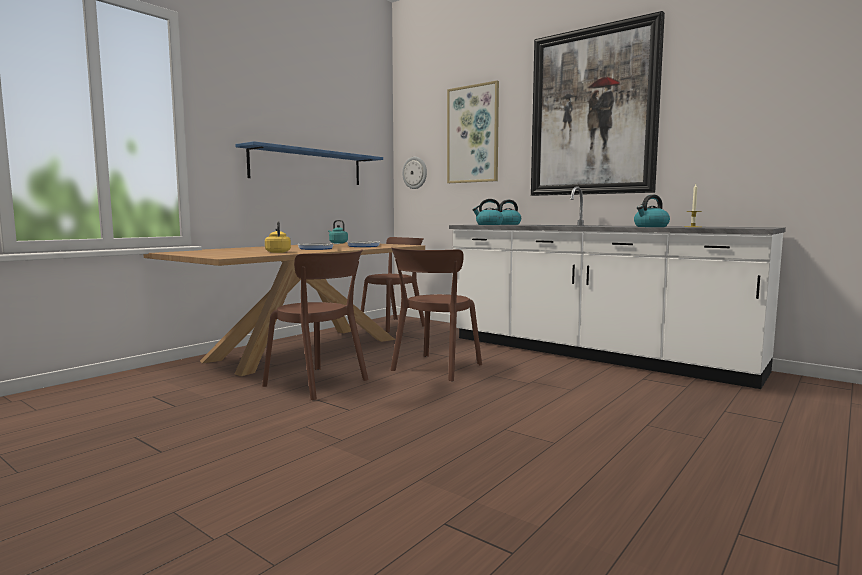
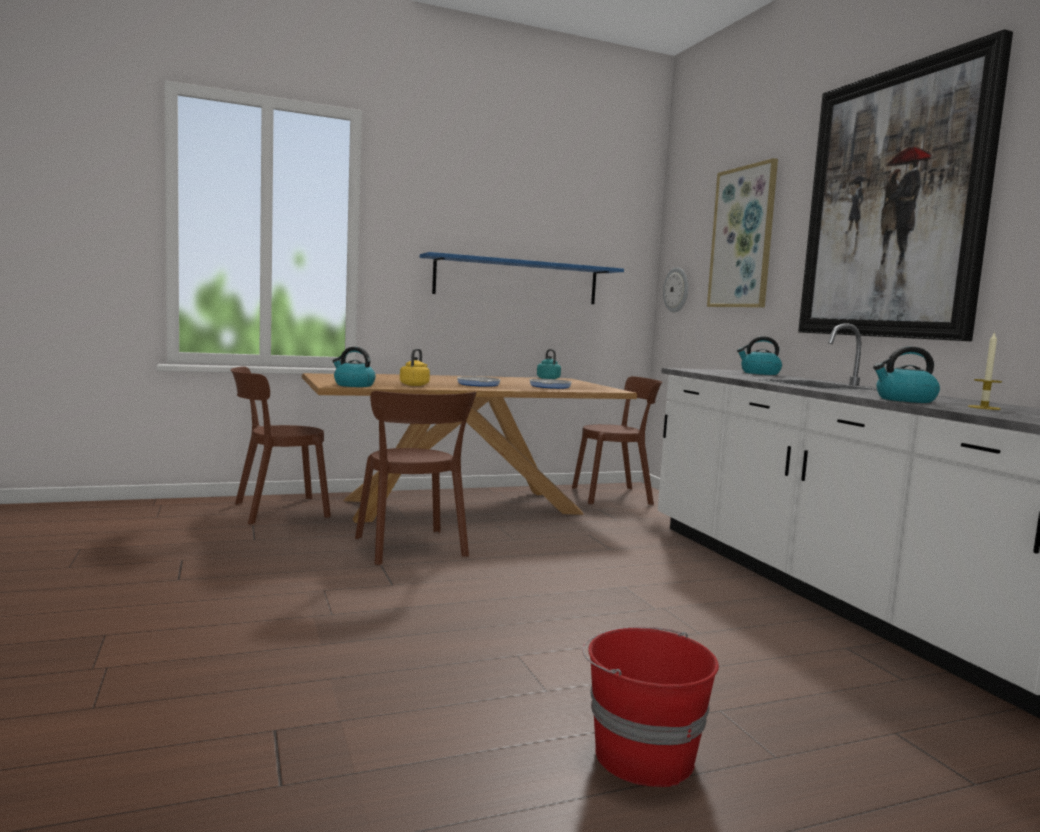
camera: 30 degrees right, 0 degrees up
(435, 369) = (566, 561): brown chair -> brown chair (276, 510)
(488, 224) = (717, 372): kettle -> kettle (353, 385)
(655, 458) = (641, 755): none -> red bucket

